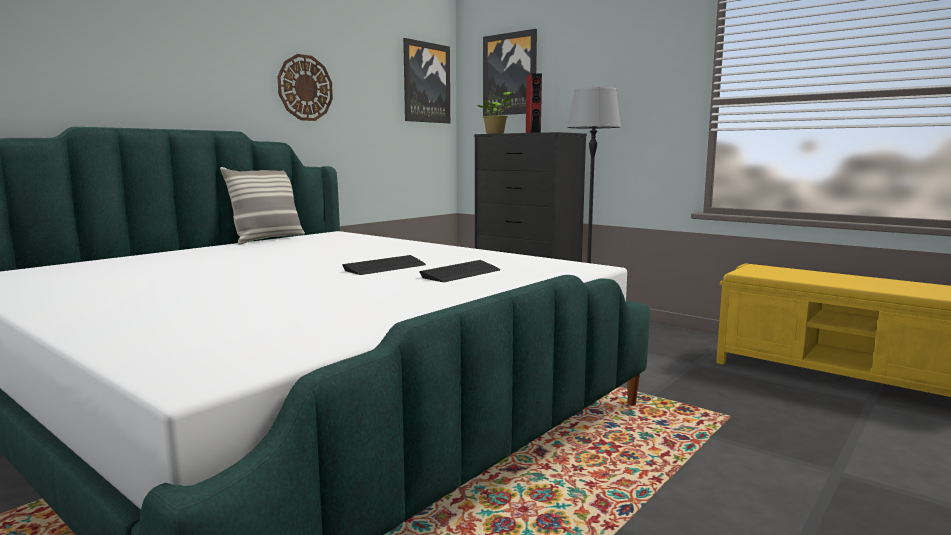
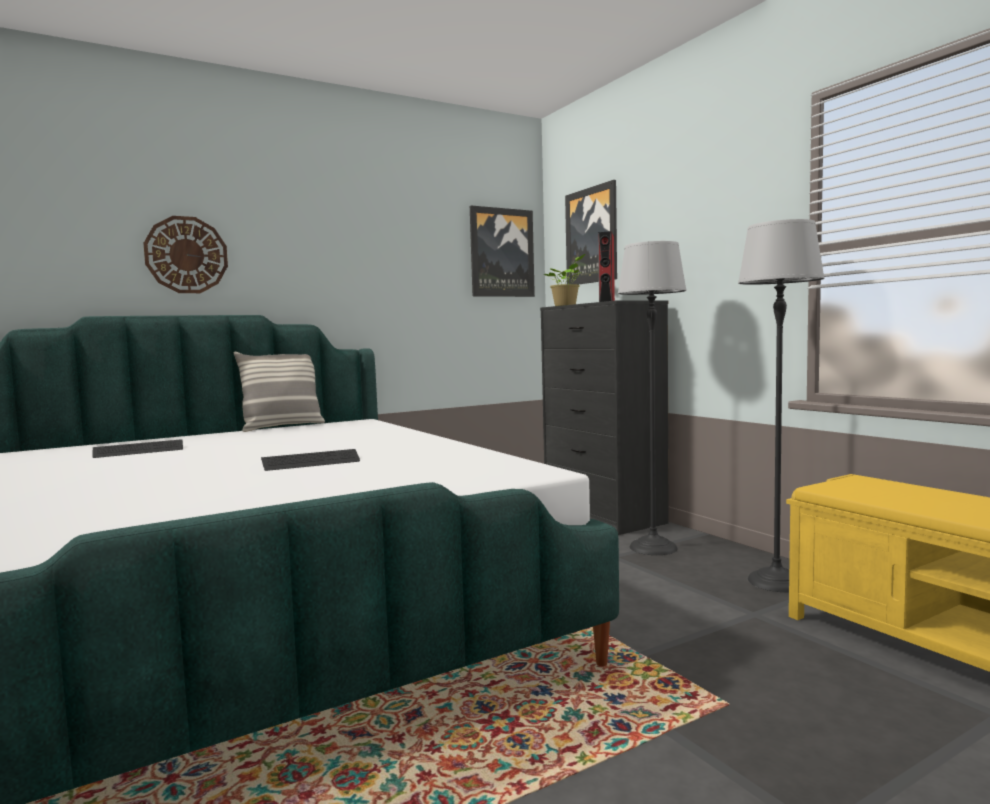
camera: 20 degrees right, 5 degrees down
(305, 88) = (344, 267): wall clock -> wall clock (186, 255)
(461, 273) = (370, 474): keyboard -> keyboard (139, 451)
(689, 342) = (776, 582): none -> floor lamp

